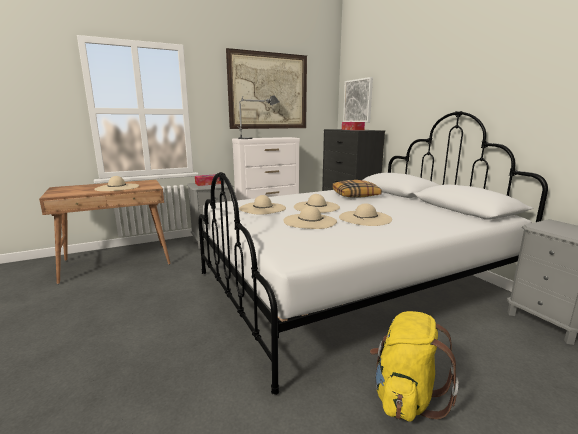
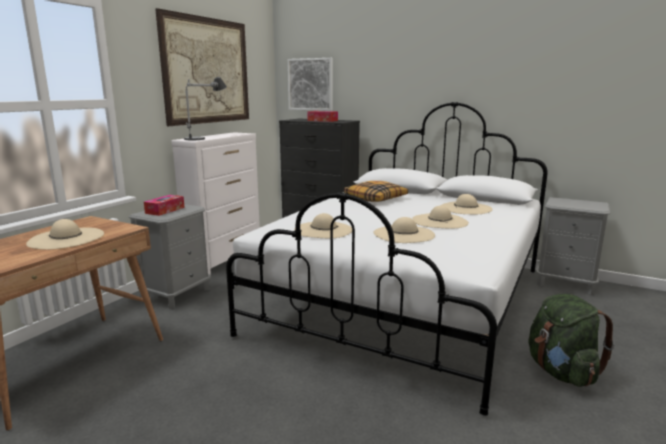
camera: 35 degrees left, 0 degrees up
(316, 207) = (373, 218): beige hat -> beige hat (466, 208)
(405, 397) = (561, 372): yellow backpack -> green backpack

